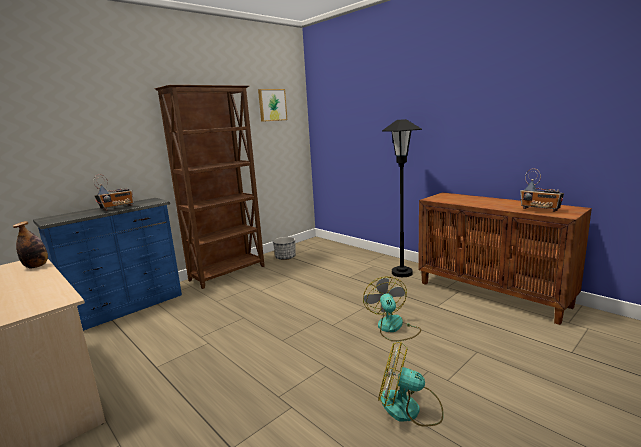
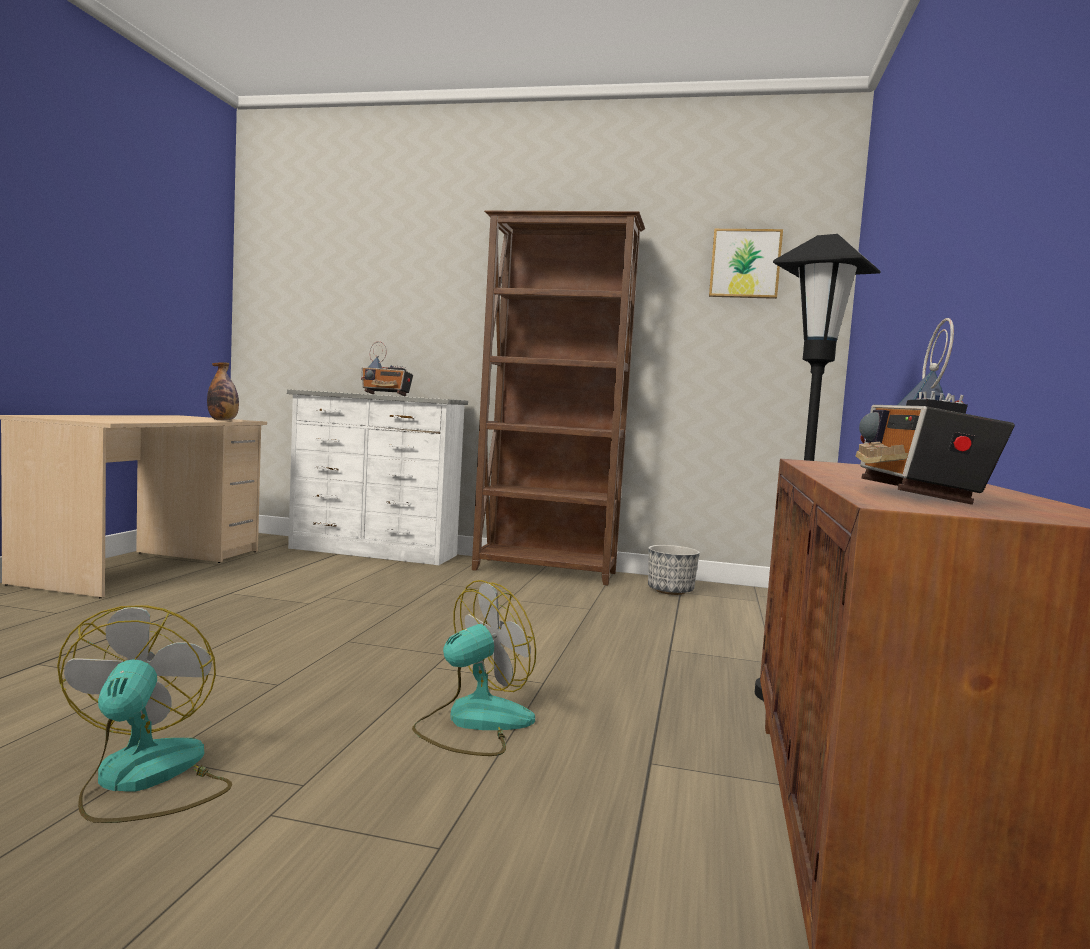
camera: 55 degrees right, 10 degrees down
(127, 308) = (373, 552): blue dresser -> white dresser

